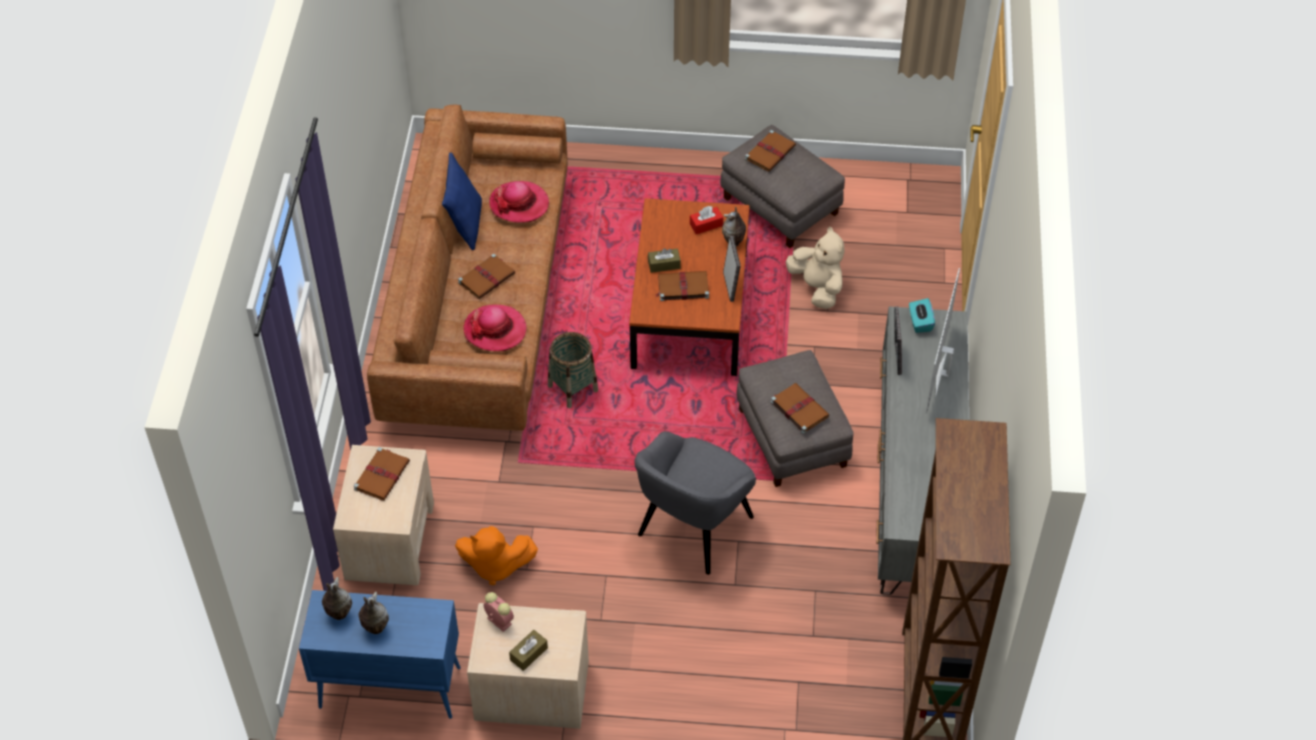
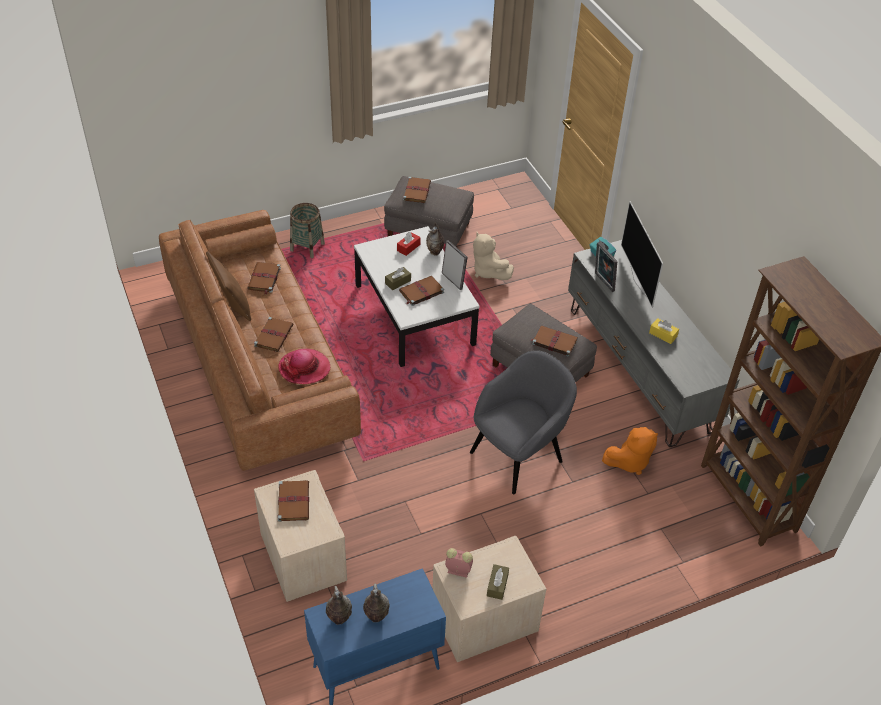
camera: 30 degrees left, 5 degrees down
(465, 224) = (232, 305): blue pillow -> brown pillow
(495, 565) = (396, 541): orange plush toy -> orange plush toy (629, 461)
(519, 204) = (264, 279): hat -> brown book
(573, 388) = (368, 395): basket -> basket (307, 247)
(689, 309) = (413, 314): brown coffee table -> white coffee table
(693, 528) = (518, 455): grey armchair -> grey armchair turned 135 degrees counterclockwise
(817, 287) = (488, 271): beige plush toy -> beige plush toy turned 150 degrees counterclockwise
(919, 452) = (663, 334): none -> yellow tissue box

